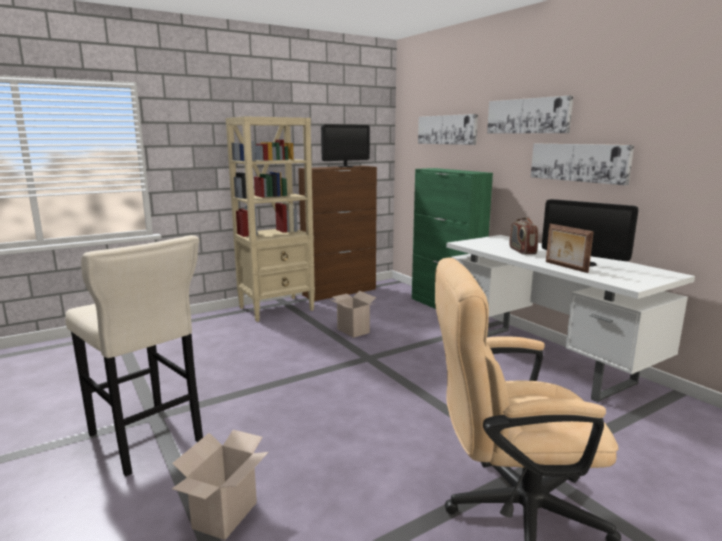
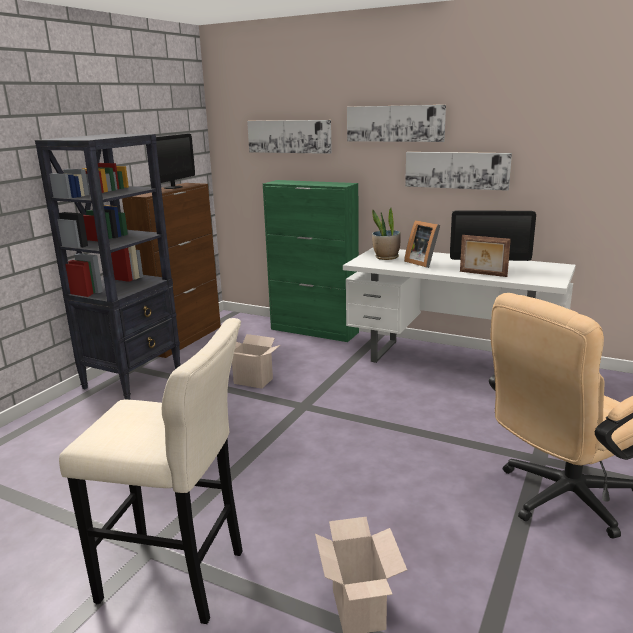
camera: 30 degrees left, 5 degrees up
(277, 309) = (133, 378): beige bookcase -> black bookcase
(495, 243) = (386, 257): none -> potted plant
(522, 251) = (423, 263): radio -> picture frame

